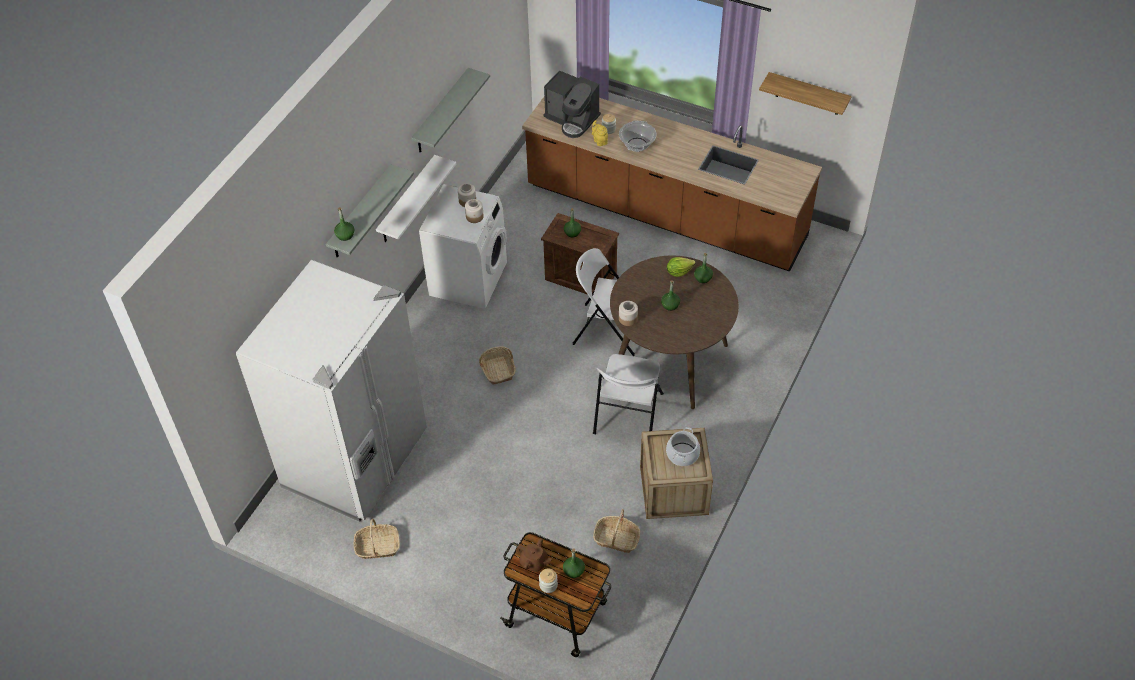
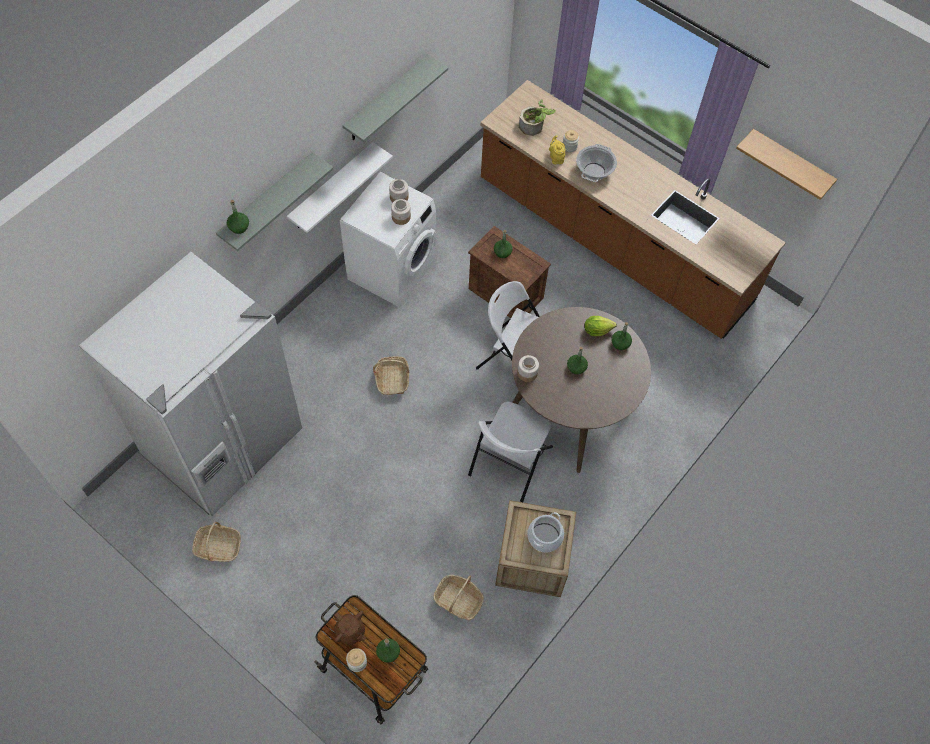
camera: 10 degrees right, 10 degrees up
(572, 119) = (534, 126): coffee machine -> potted plant

